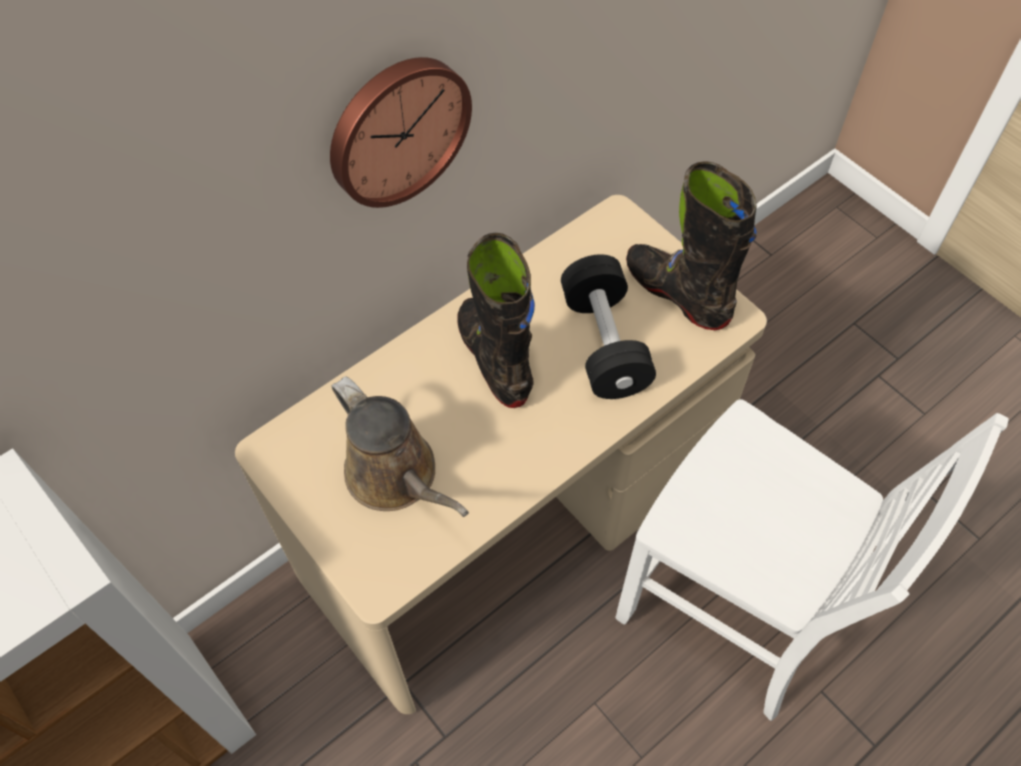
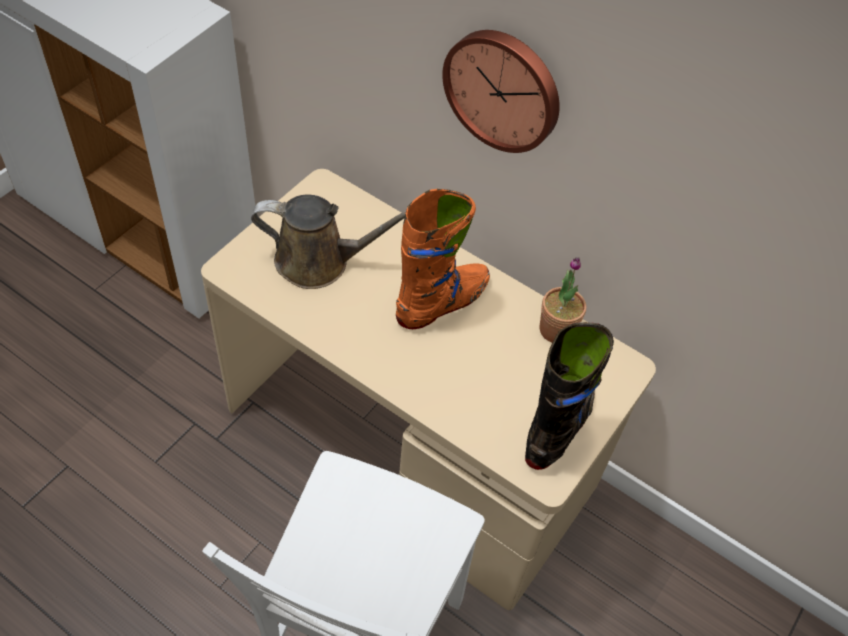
camera: 70 degrees right, 5 degrees down
(397, 476) = (319, 261): brown watering can -> brown watering can turned 120 degrees counterclockwise
(495, 359) = (442, 303): black boot -> orange boot
(557, 263) = (556, 330): none -> potted plant
(604, 343) = (483, 377): black dumbbell -> none

